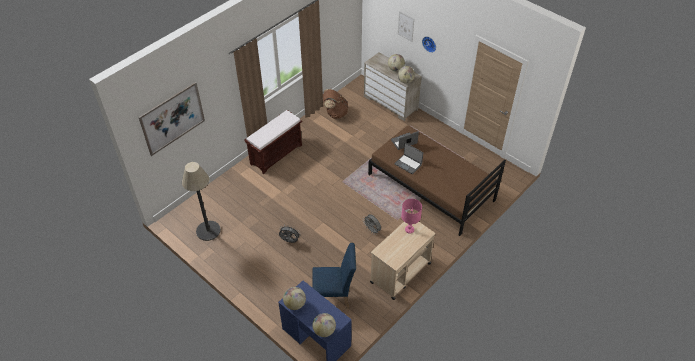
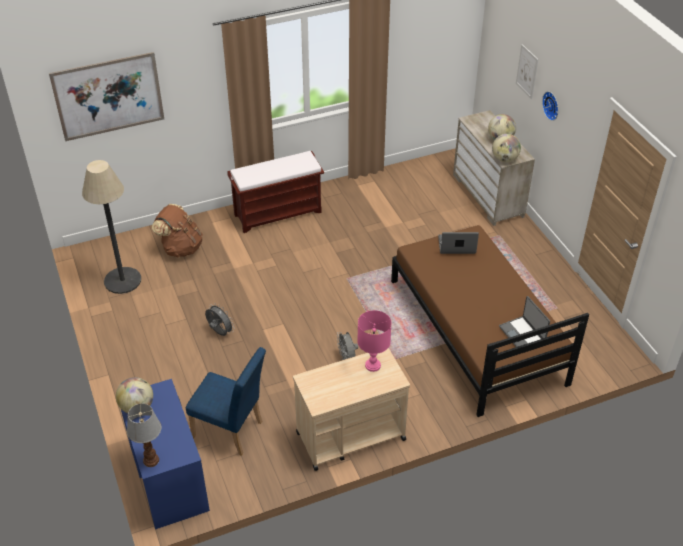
camera: 25 degrees right, 5 degrees down
(324, 330) = (151, 460): globe -> table lamp
(335, 113) = (396, 185): brown backpack -> brown backpack (181, 248)
(408, 164) = (443, 278): laptop -> laptop (522, 334)

